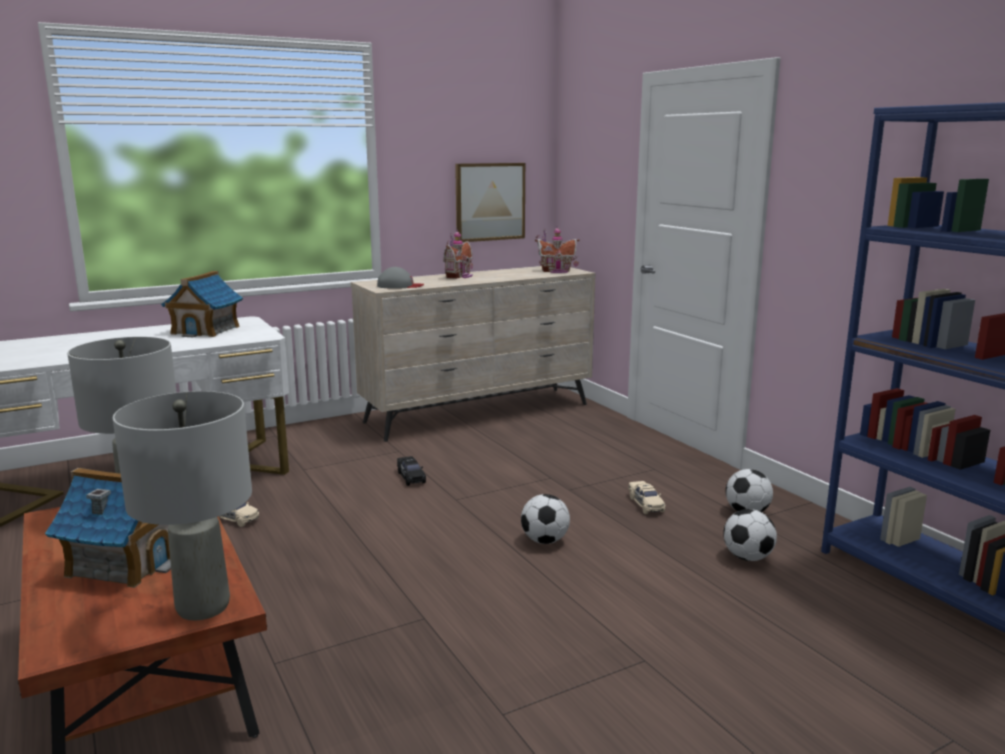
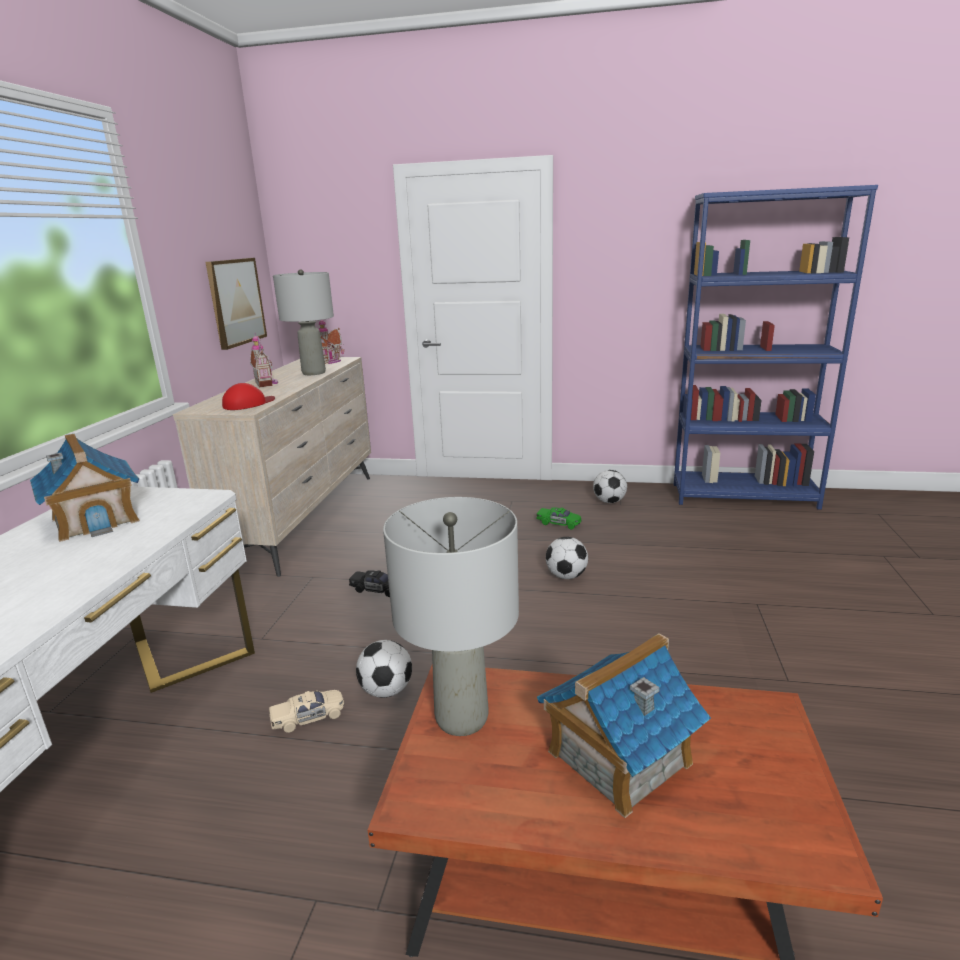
camera: 50 degrees left, 5 degrees up
(204, 606) = (766, 725): grey table lamp -> grey table lamp (314, 373)
(399, 286) = (248, 404): grey cap -> red cap
(646, 504) = (559, 523): beige toy car -> green toy car
(747, 557) = (664, 524): football -> football (387, 690)

